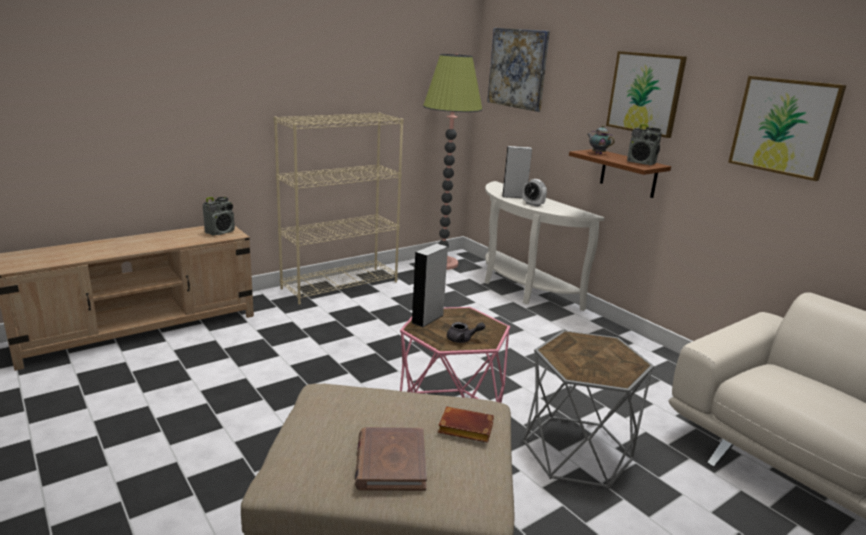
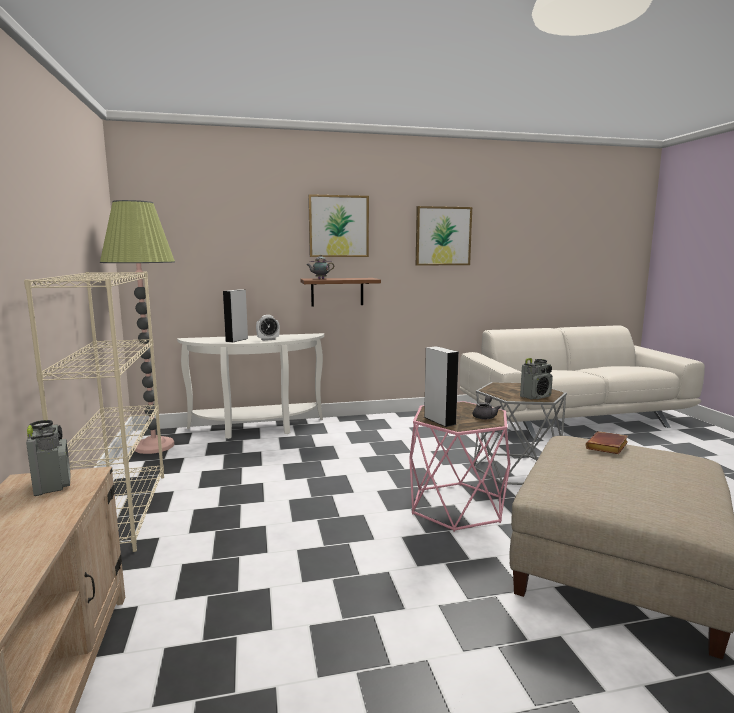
camera: 65 degrees left, 10 degrees down
(390, 462) = (666, 476): brown book -> none
(518, 68) = (184, 217): picture -> none
(641, 163) = (359, 278): radio -> radio (535, 396)

